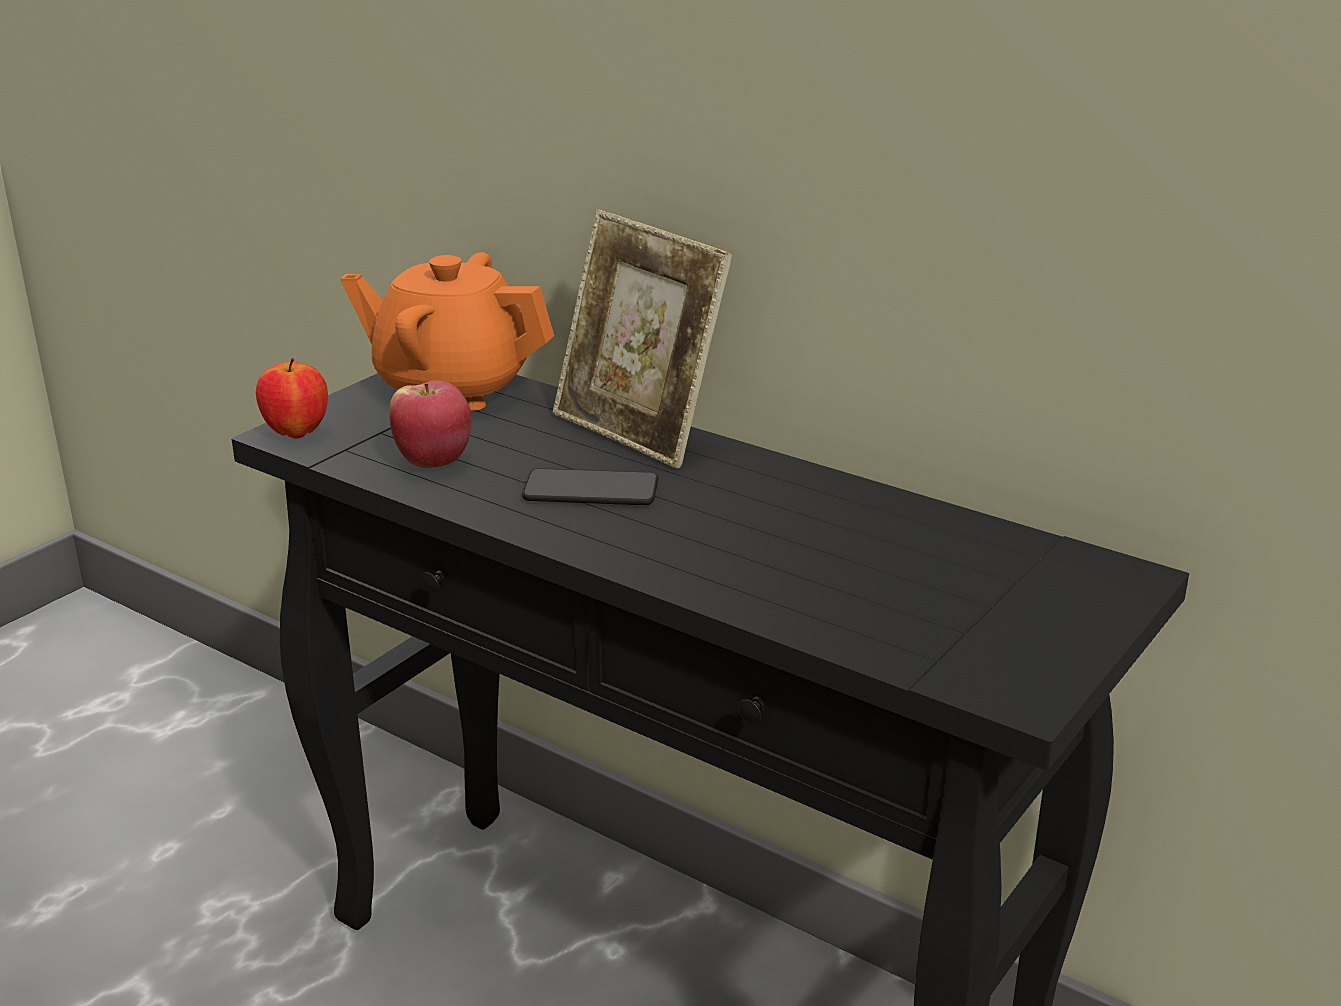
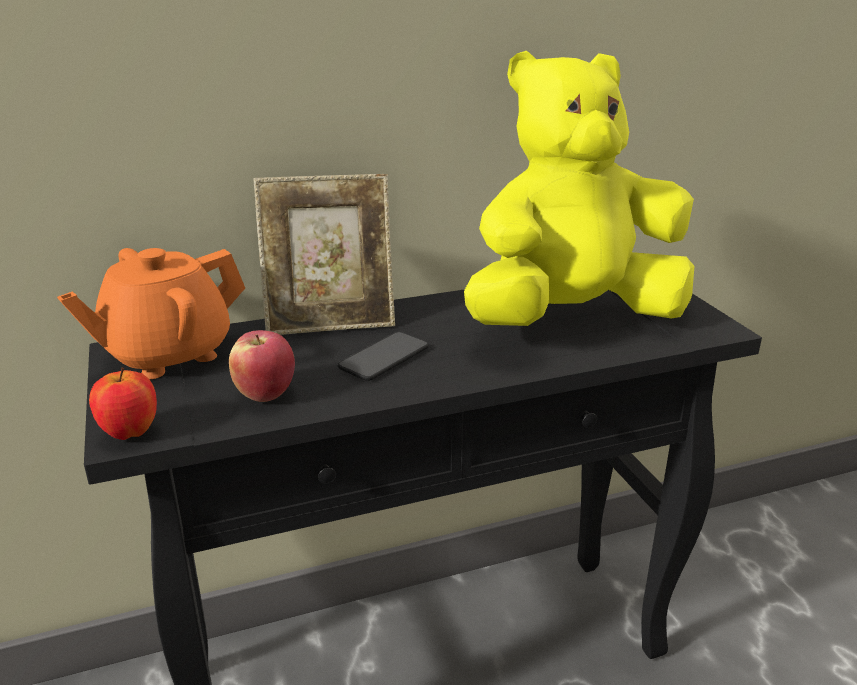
camera: 55 degrees left, 0 degrees up
(877, 571) = (572, 318): none -> yellow plush toy

